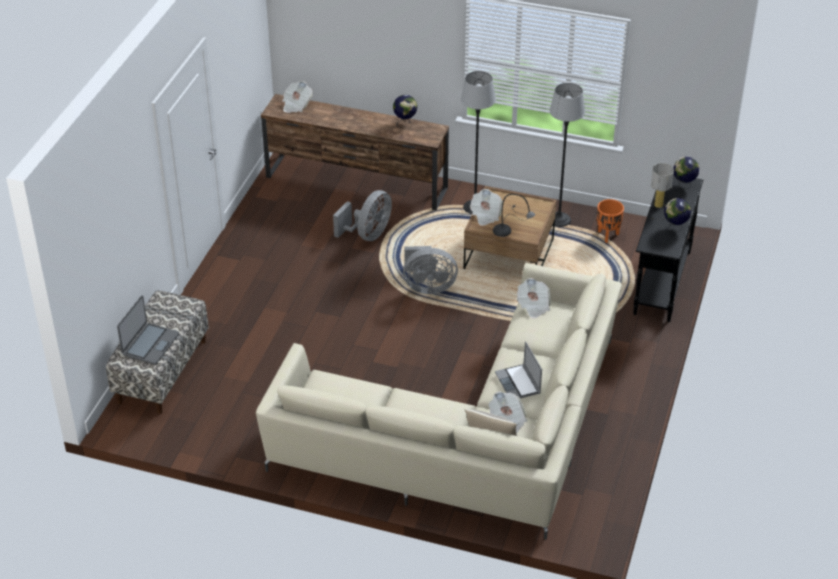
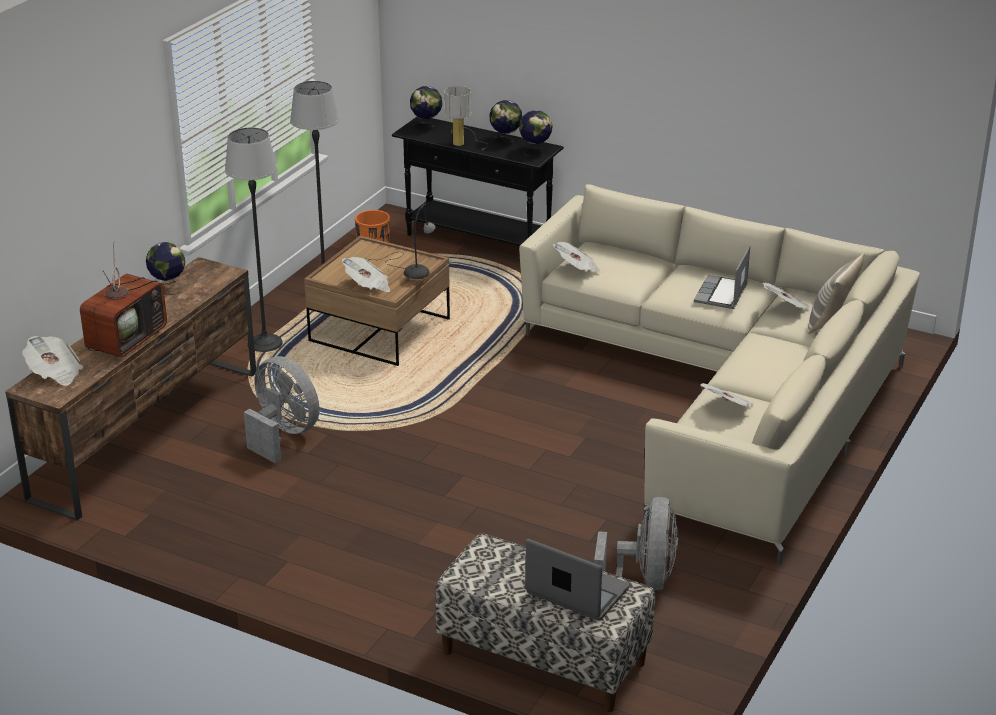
camera: 80 degrees left, 10 degrees down
(339, 120) = (126, 339): none -> television
(355, 394) = (727, 408): none -> newspaper
(427, 287) = (424, 397): grey fan -> grey fan (643, 581)
(518, 384) = (721, 294): laptop -> laptop turned 120 degrees clockwise
(662, 244) = (535, 151): none -> globe

